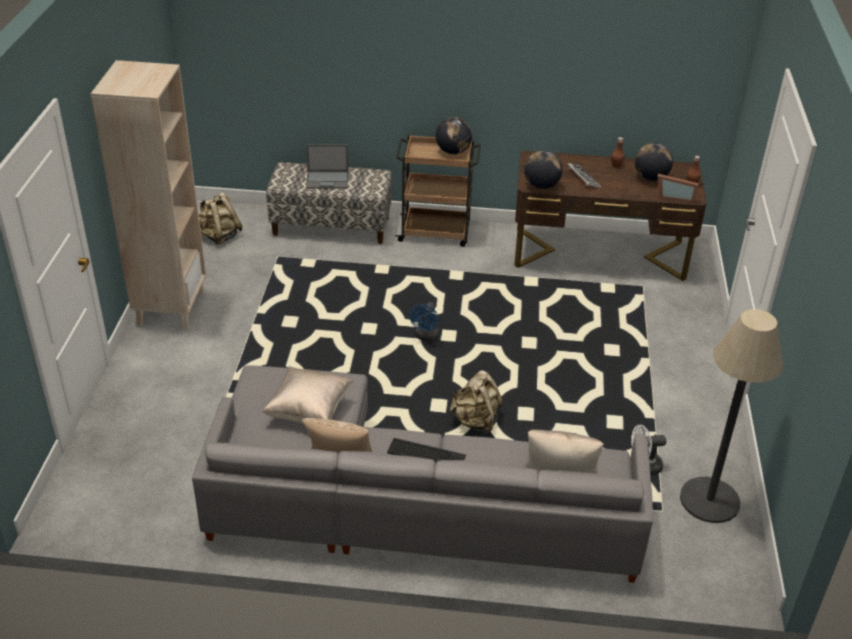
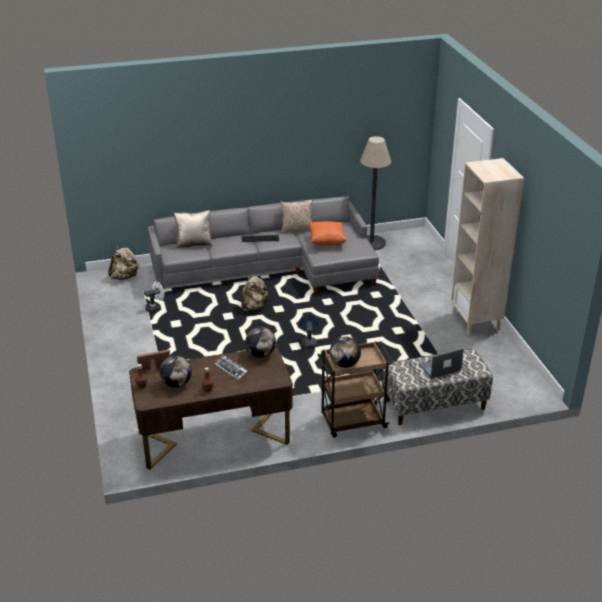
camera: 160 degrees right, 5 degrees down
(219, 236) = (504, 374): beige backpack -> beige backpack (125, 277)
(309, 411) = (327, 241): beige pillow -> orange pillow
(709, 500) = (119, 301): floor lamp -> floor lamp (371, 243)

